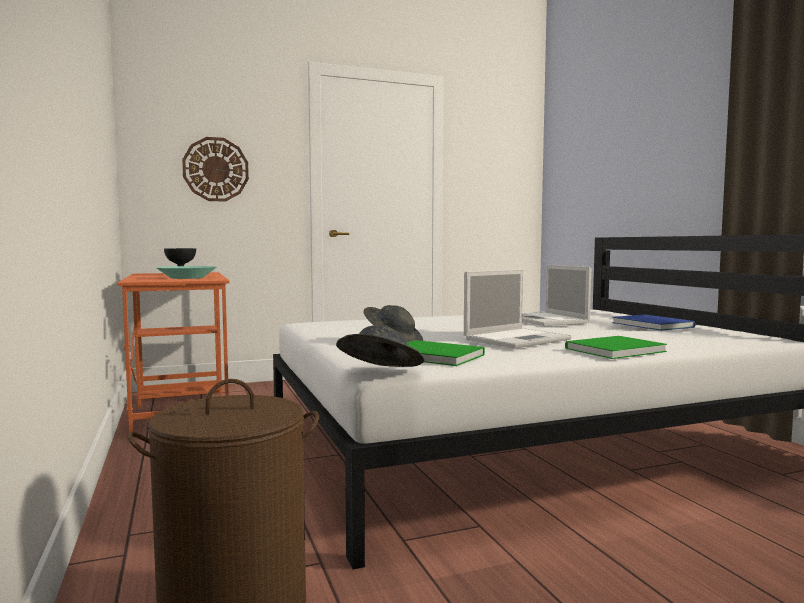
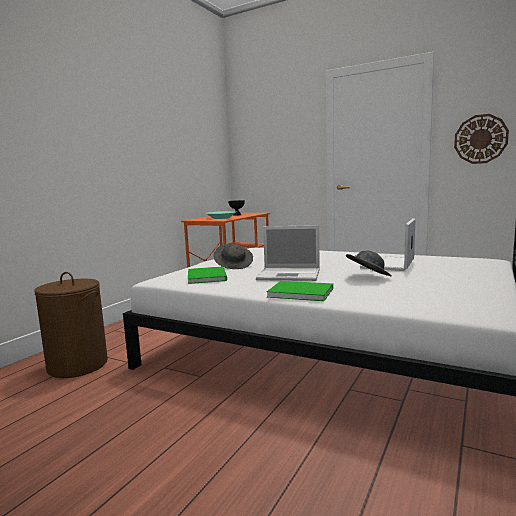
camera: 50 degrees right, 5 degrees up
(216, 169) = (272, 151): wall clock -> wall clock (480, 139)
(379, 373) = (150, 280): grey hat -> grey hat (367, 277)
(652, 324) = (437, 280): blue book -> none

